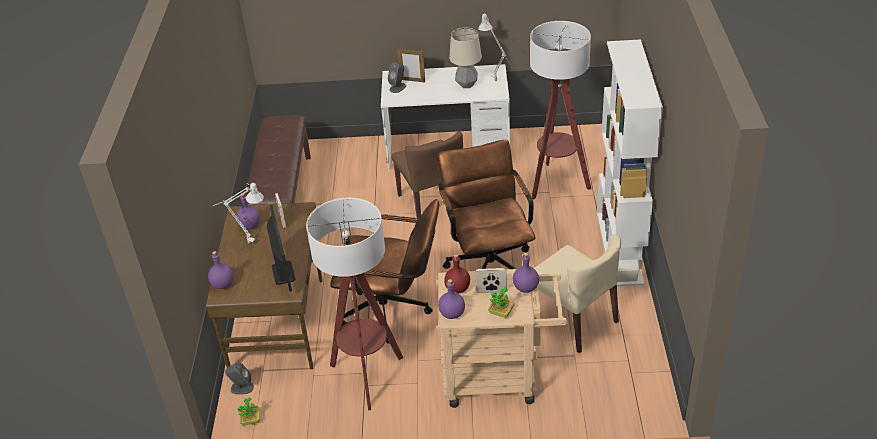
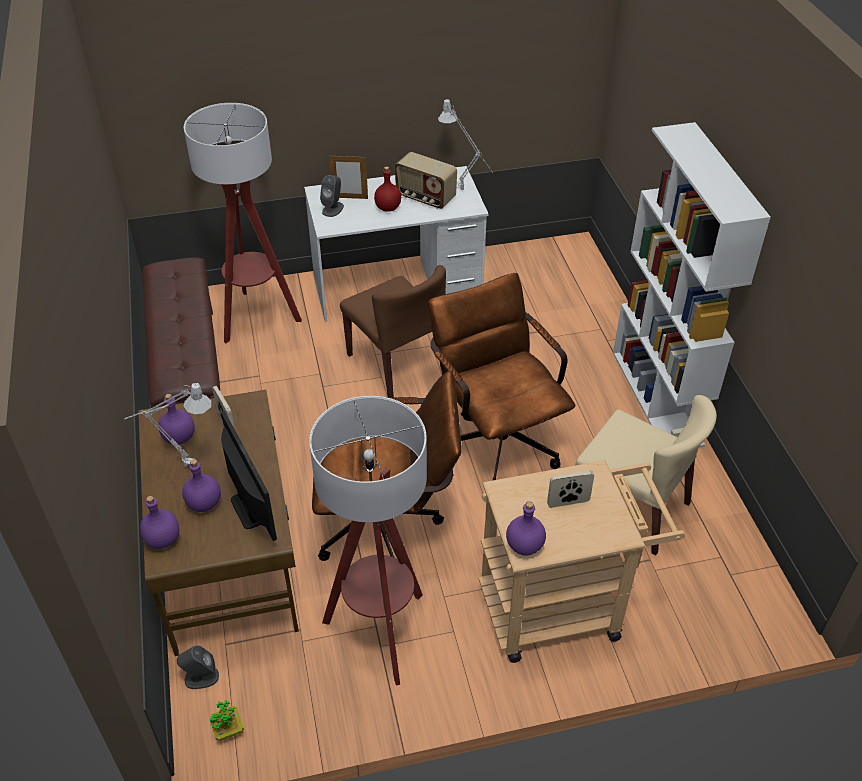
camera: 15 degrees left, 5 degrees up
(457, 288) = (518, 504): red bottle -> red bottle (387, 208)
(466, 85) = (425, 198): table lamp -> radio
(501, 313) = (593, 535): potted plant -> none
(525, 287) = (613, 490): purple bottle -> purple bottle (204, 503)
(556, 183) = (549, 318): floor lamp -> floor lamp (256, 318)

